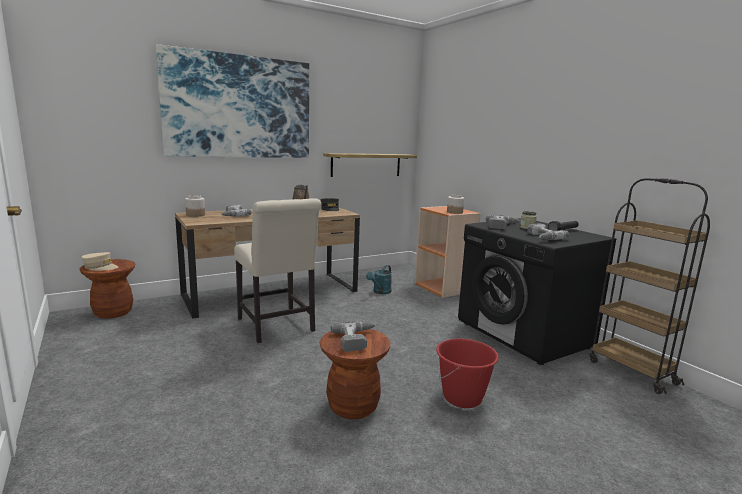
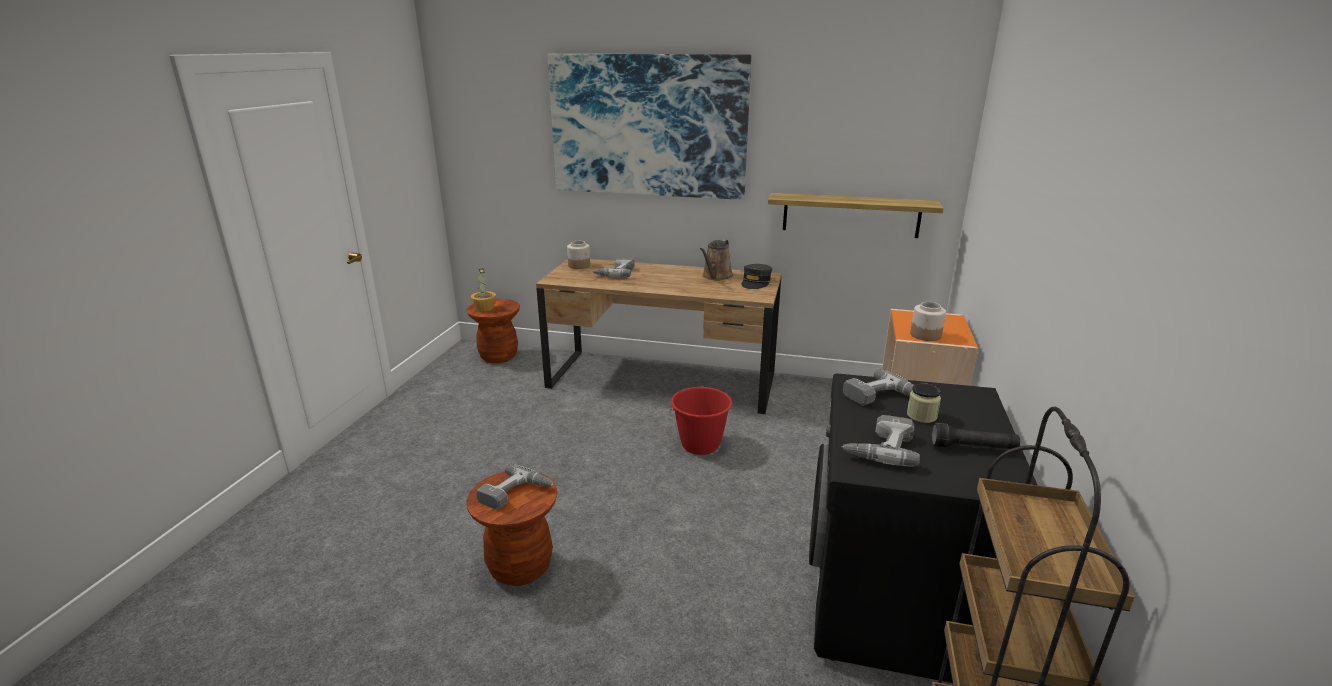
camera: 45 degrees right, 10 degrees up
(100, 267) = (484, 308): beige cap -> potted plant
(277, 327) = (598, 431): beige chair -> none
(380, 292) = (794, 427): turquoise watering can -> none
(462, 398) = (637, 631): red bucket -> red bucket (700, 445)

